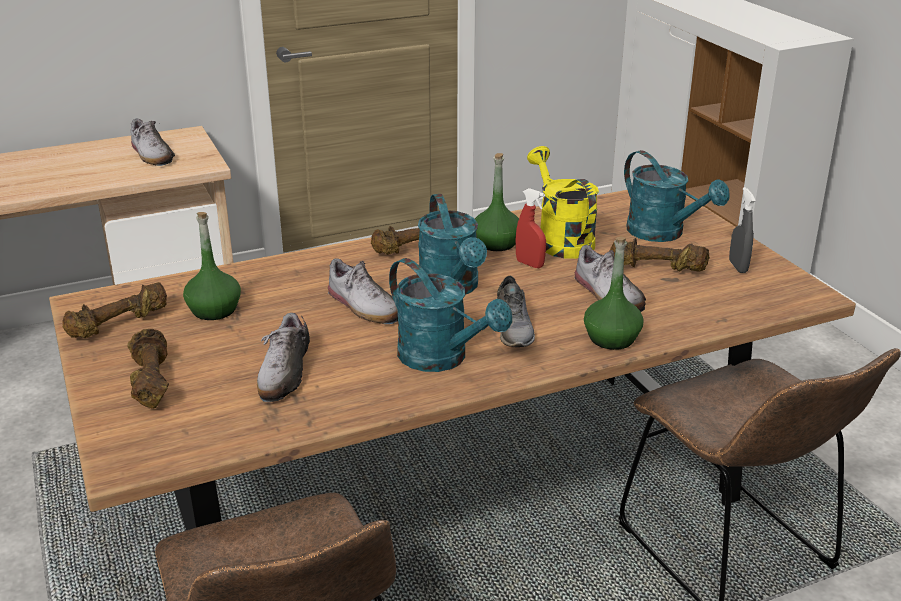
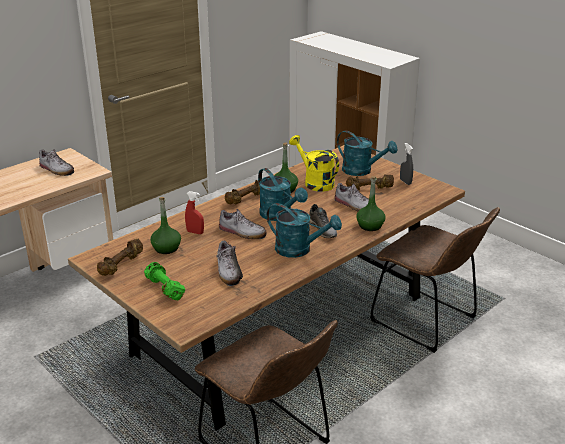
camera: 20 degrees left, 0 degrees up
(150, 382) = (164, 289): brown dumbbell -> green dumbbell
(529, 264) = (308, 197): red spray bottle -> red spray bottle (195, 232)

